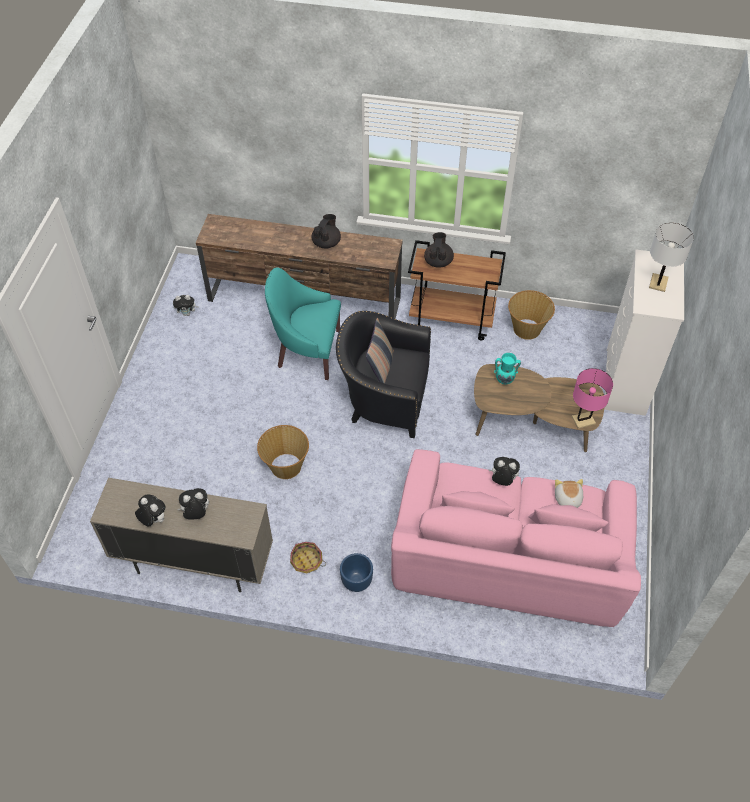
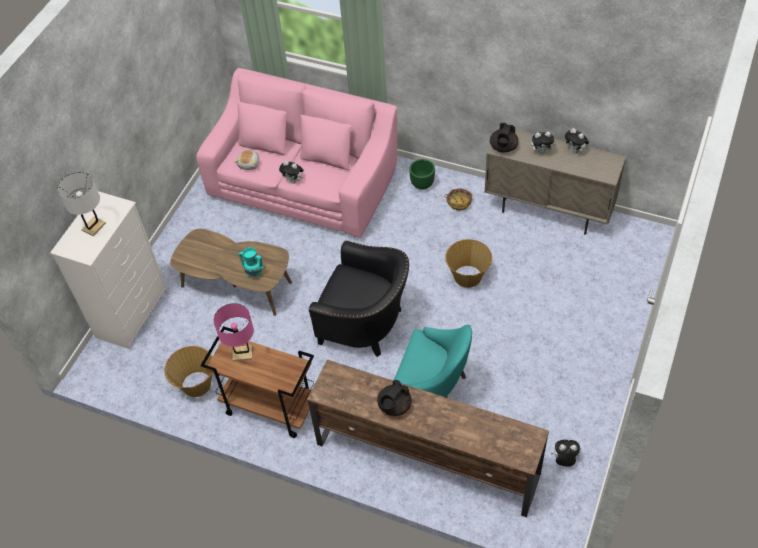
camera: 165 degrees left, 0 degrees up
(356, 582) = (422, 184): blue planter -> green planter
(380, 368) = (366, 294): pillow -> none
(438, 261) = (275, 374): black teapot -> black teapot (503, 148)
(583, 420) = (201, 236): pink table lamp -> pink table lamp (242, 353)

